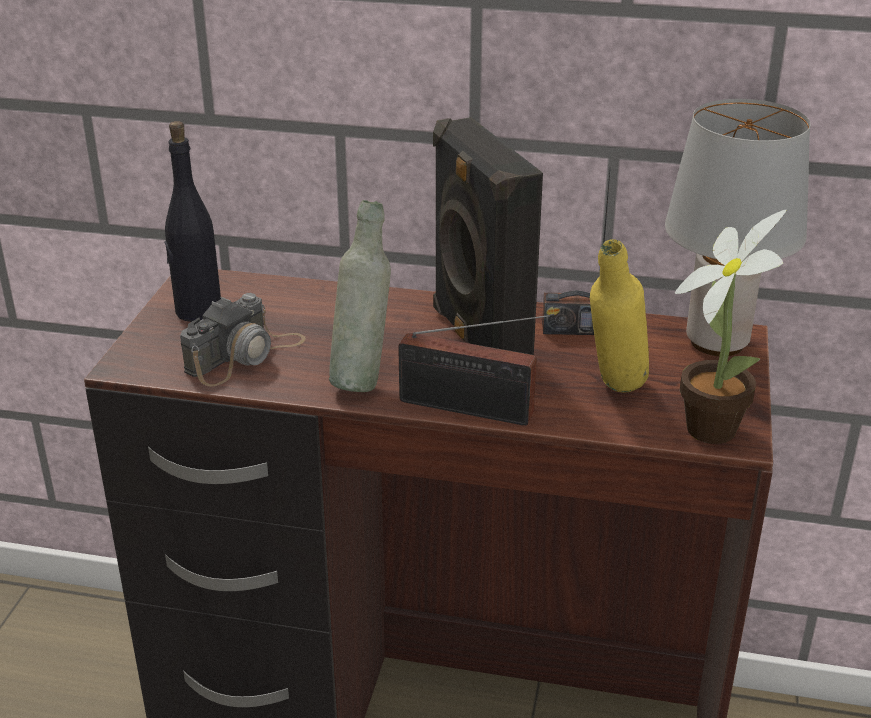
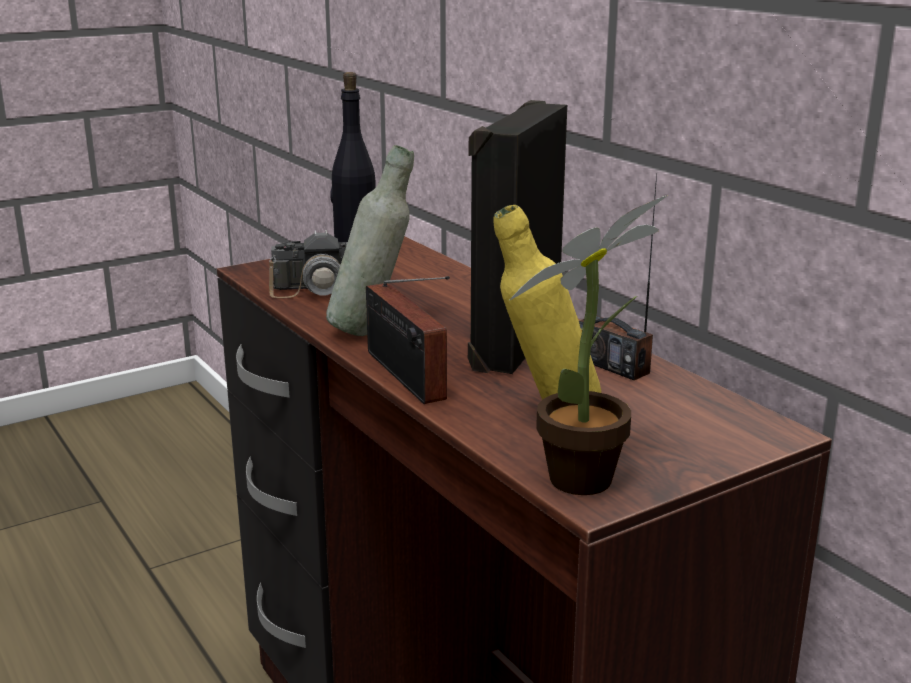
camera: 45 degrees right, 10 degrees down
(715, 341) = (738, 426): grey table lamp -> none

